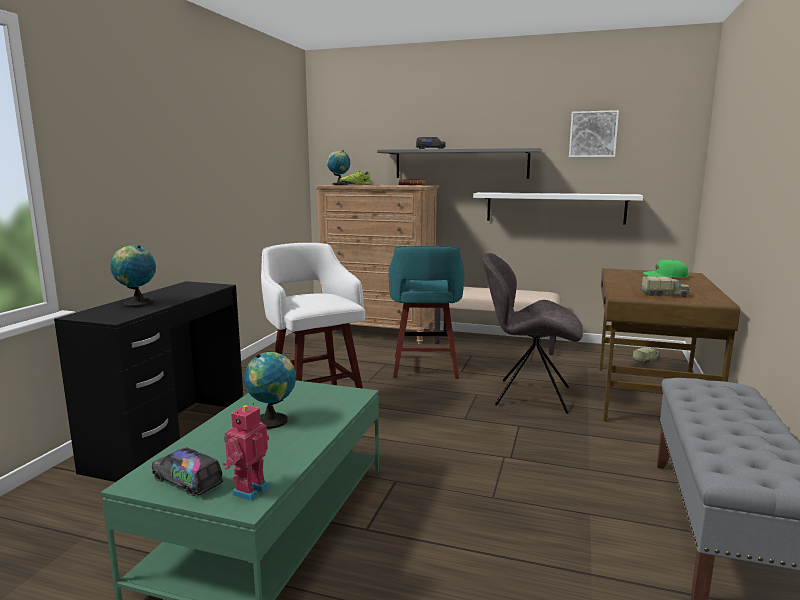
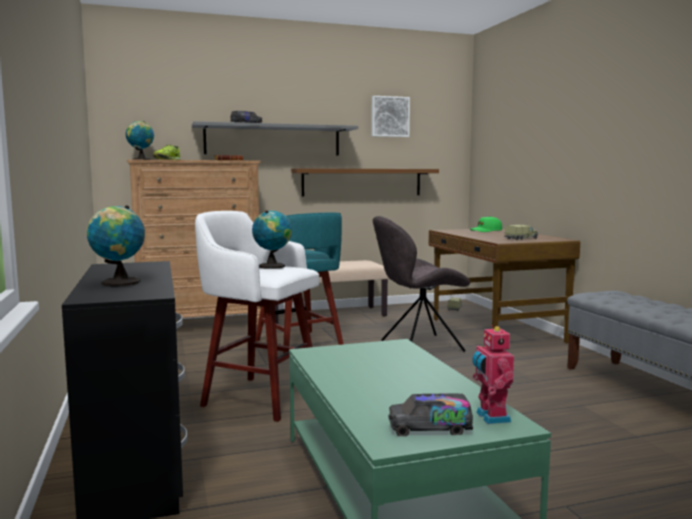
camera: 35 degrees left, 5 degrees down
(273, 420) = (380, 374): globe -> globe (272, 266)
(555, 207) = (362, 182): white shelf -> brown shelf

